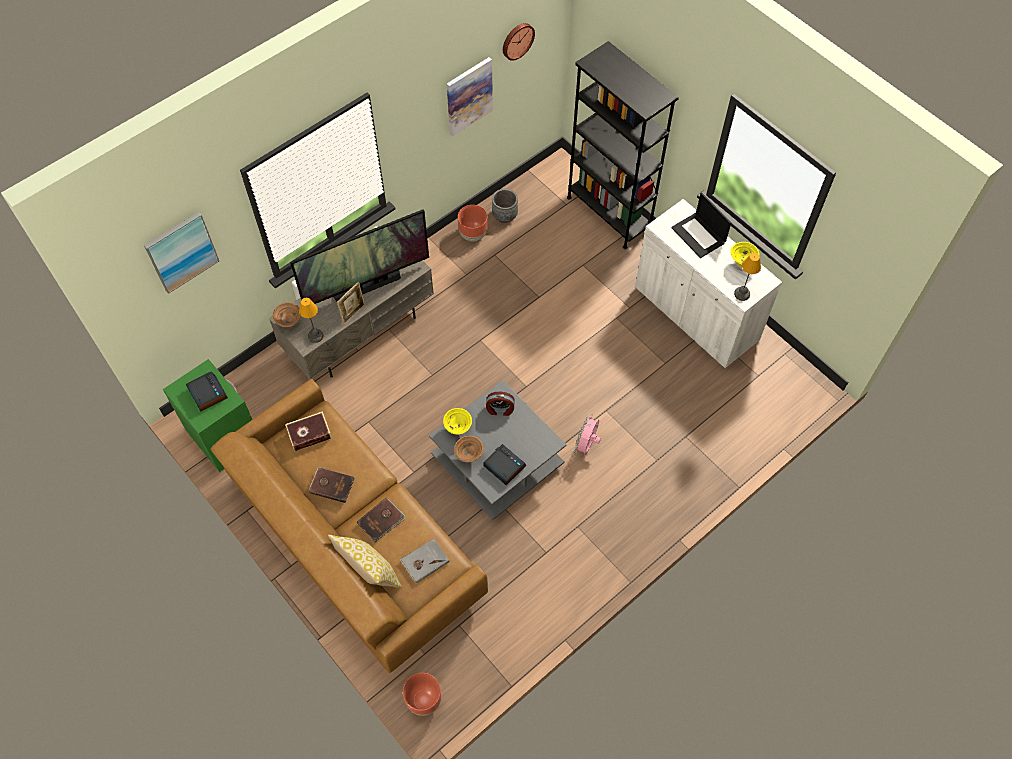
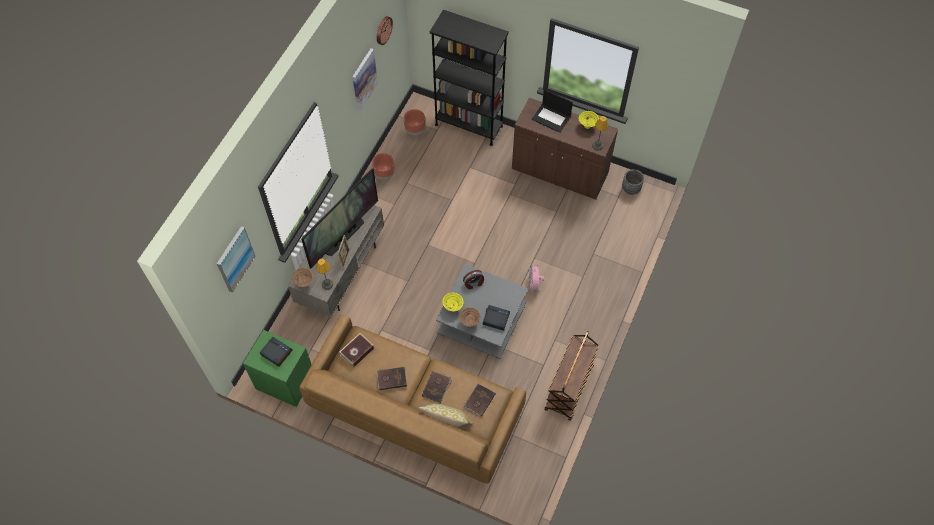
camera: 25 degrees left, 0 degrees up
(423, 700) = (515, 492): brown planter -> brown planter (415, 131)
(424, 561) = (479, 400): grey book -> brown book
(504, 215) = (399, 153): grey planter -> grey planter (630, 189)
(563, 598) = (569, 388): none -> brown cart
(695, 314) = (559, 171): white cabinet -> brown cabinet

